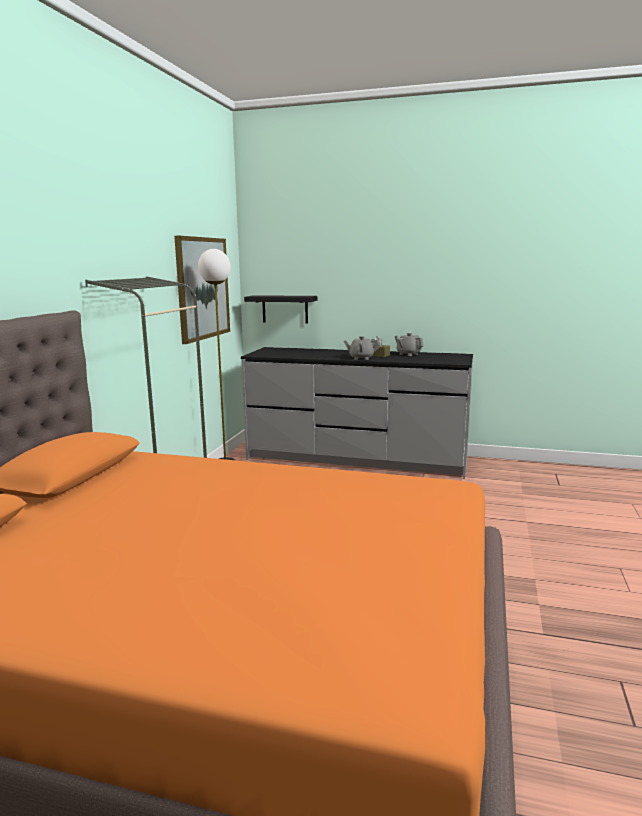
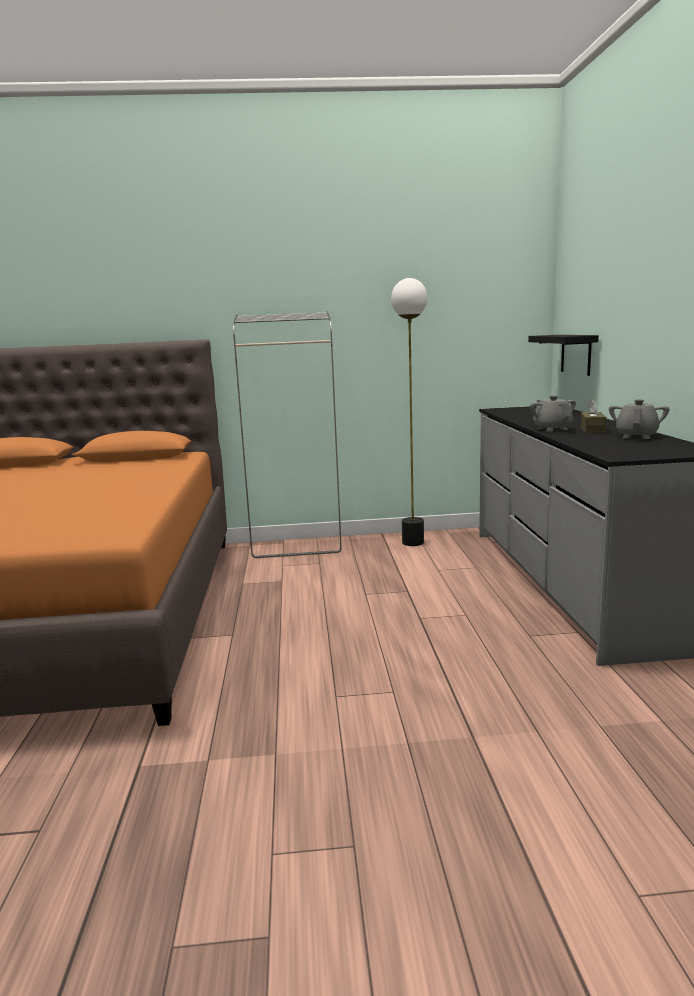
camera: 70 degrees right, 0 degrees up
(202, 288) = (445, 324): picture -> none

